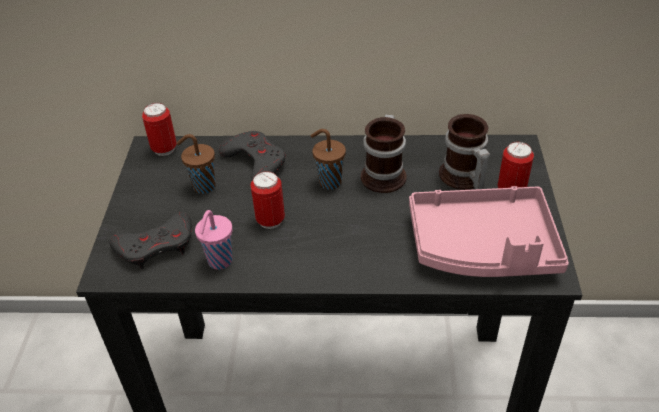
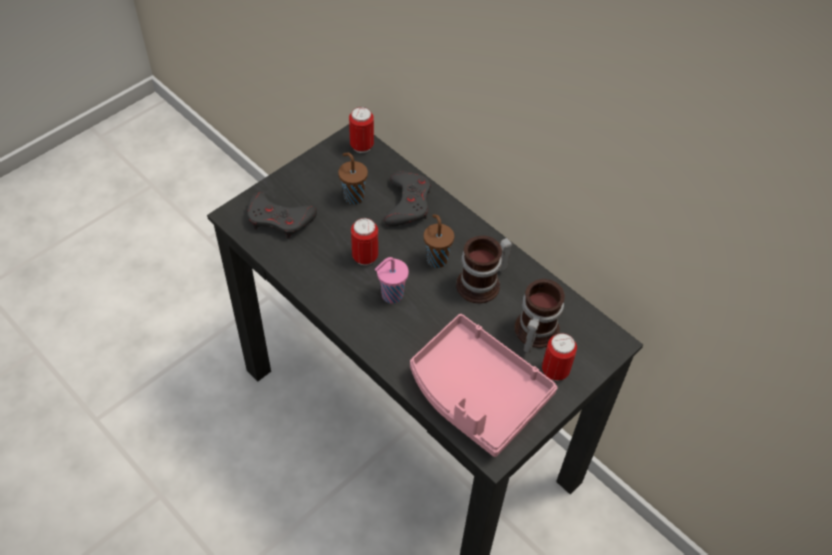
camera: 40 degrees right, 10 degrees up
(219, 262) = (302, 261): pink cup -> pink cup (390, 295)

